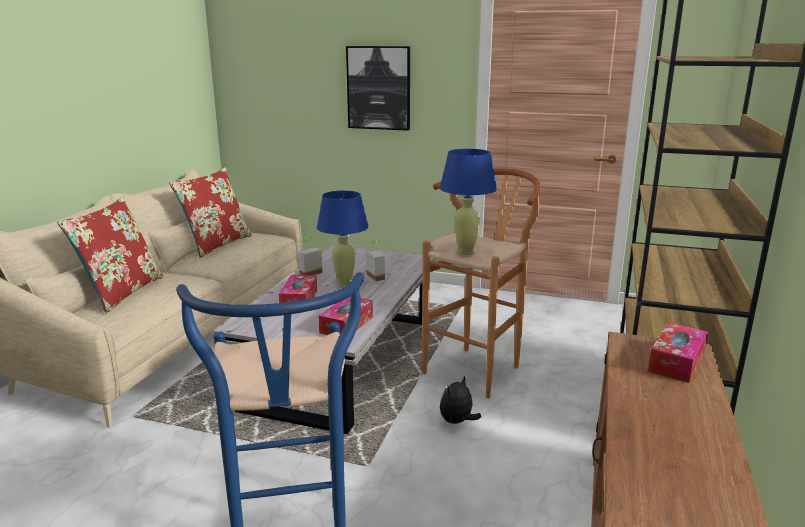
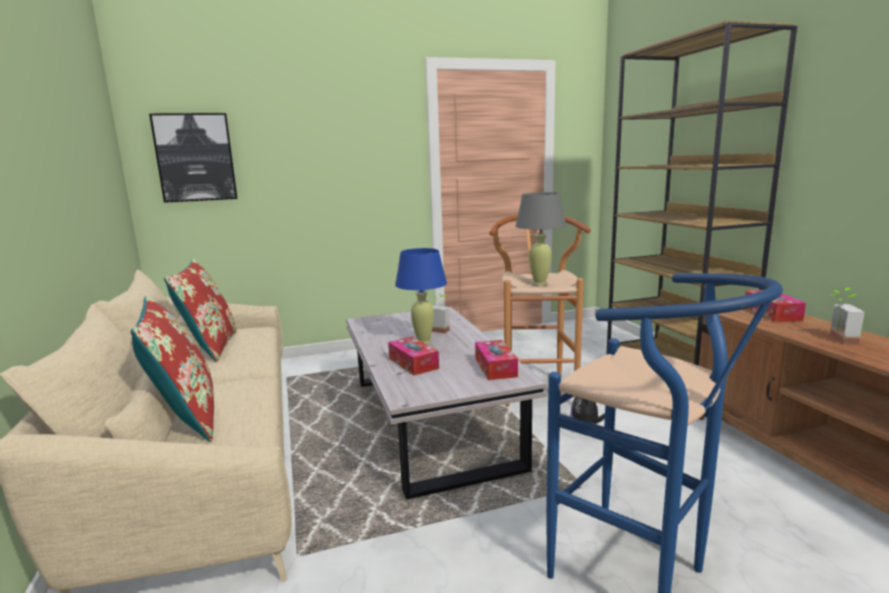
camera: 35 degrees left, 5 degrees down
(308, 272) = (372, 342): potted plant -> potted plant (837, 339)
(379, 88) = (336, 164): picture -> picture (195, 158)
(465, 252) = (539, 283): blue table lamp -> grey table lamp

